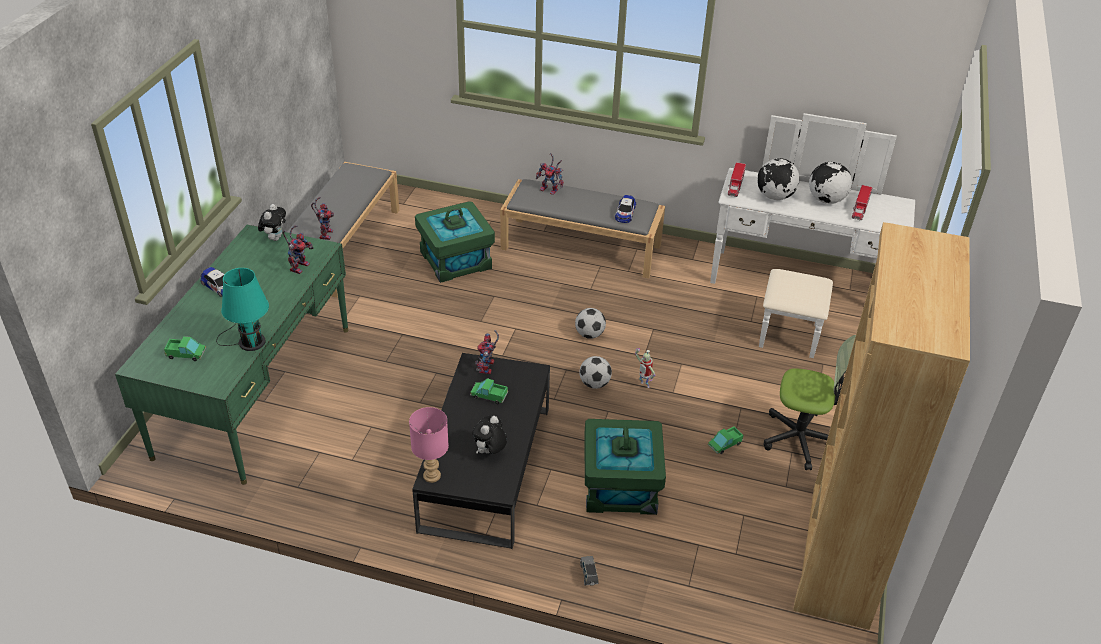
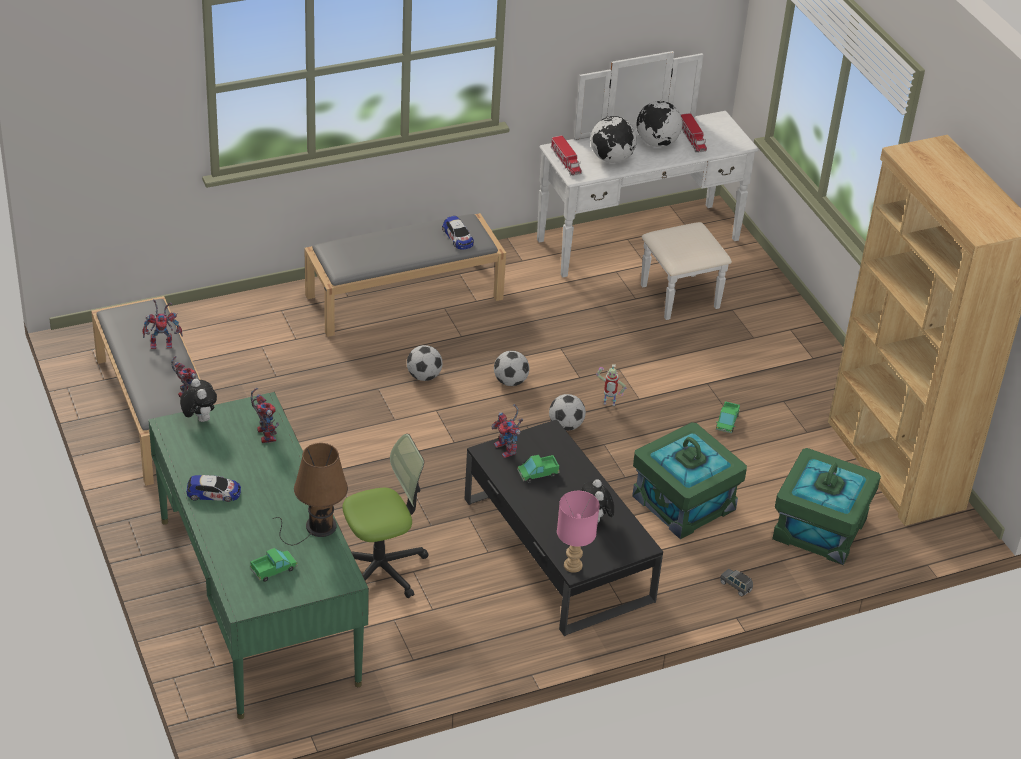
camera: 40 degrees left, 0 degrees up
(249, 341) = (317, 527): turquoise table lamp -> brown table lamp
(455, 260) = (295, 370): green storage box -> green storage box (820, 529)
(533, 303) = (424, 376): none -> football
(551, 190) = (359, 244): toy robot -> toy robot (163, 343)
(800, 438) = (779, 385): office chair -> office chair (381, 567)

